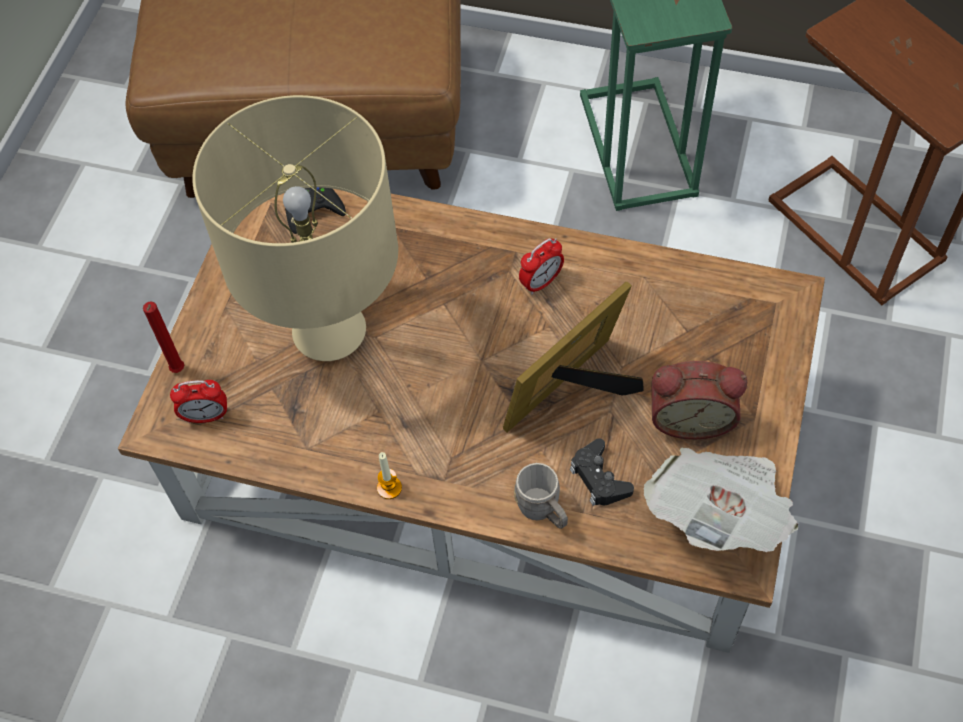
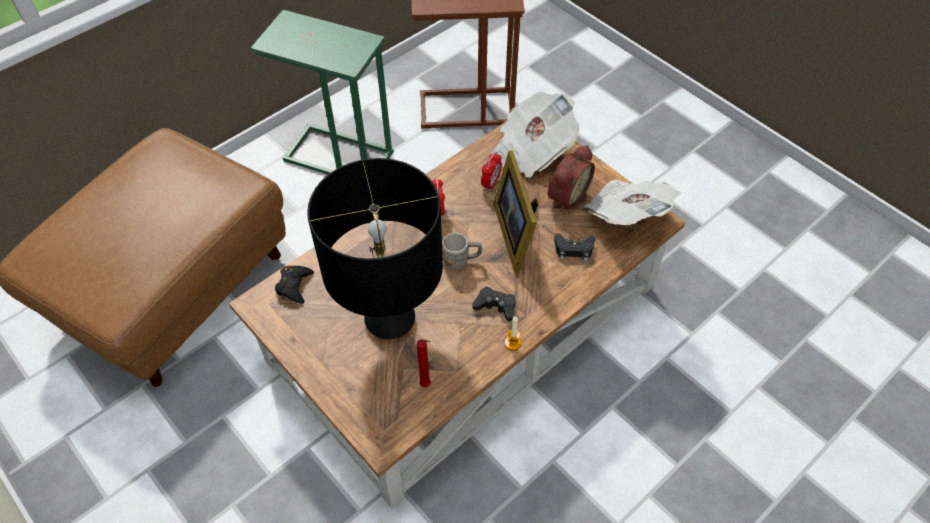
camera: 60 degrees left, 5 degrees down
(178, 371) = (349, 412): red candle -> red candle (427, 385)
(206, 416) = (394, 412): alarm clock -> alarm clock (491, 183)
(330, 335) = (390, 320): beige table lamp -> black table lamp
(433, 436) = (495, 306): none -> black game controller
(543, 511) = (576, 282): grey mug -> grey mug (461, 261)
(740, 328) = (531, 150): none -> newspaper

